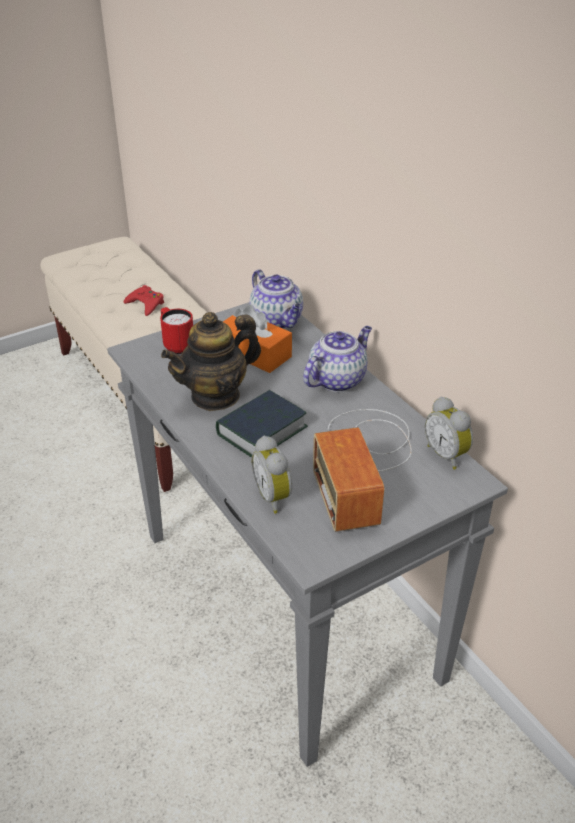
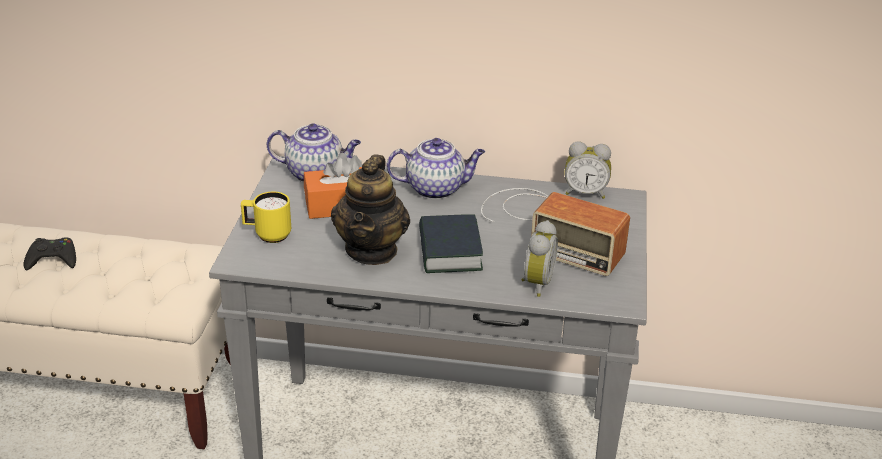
camera: 50 degrees left, 5 degrees down
(145, 304) = (53, 259): red game controller -> black game controller
(176, 345) = (267, 235): red mug -> yellow mug
(275, 497) = (535, 283): alarm clock -> alarm clock turned 90 degrees counterclockwise
(337, 379) = (436, 188): teapot -> teapot turned 90 degrees clockwise

